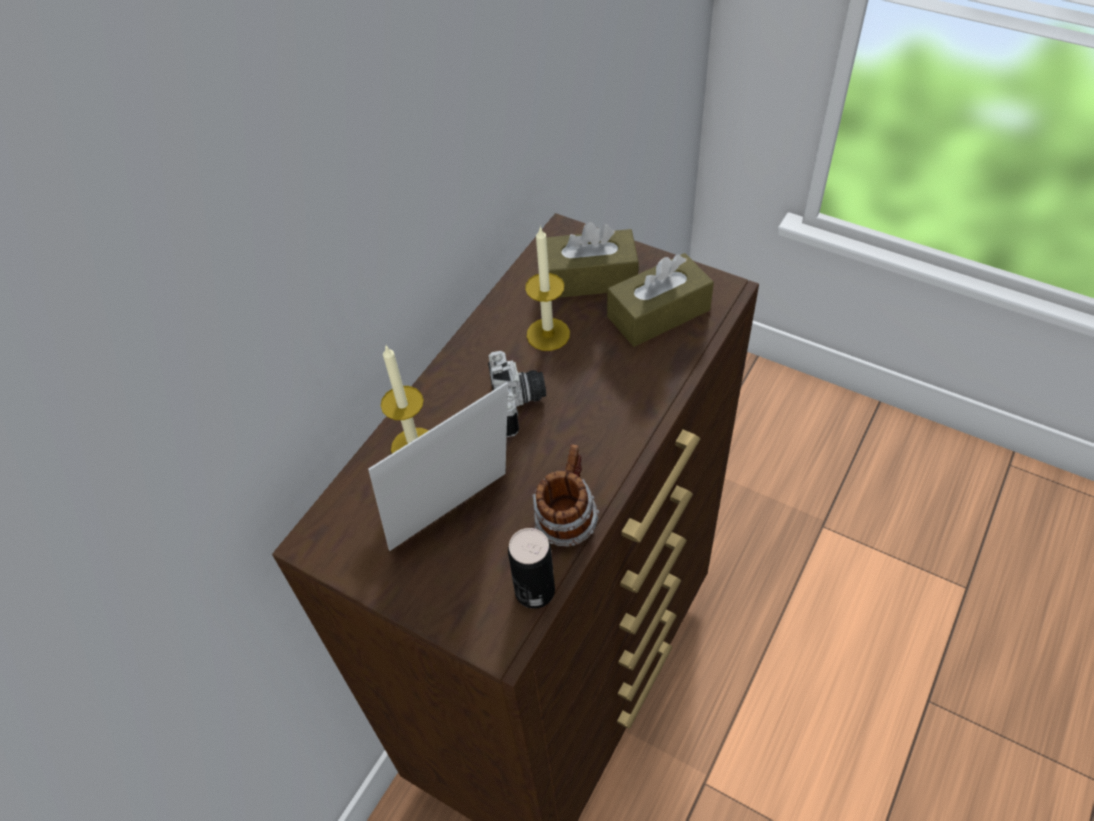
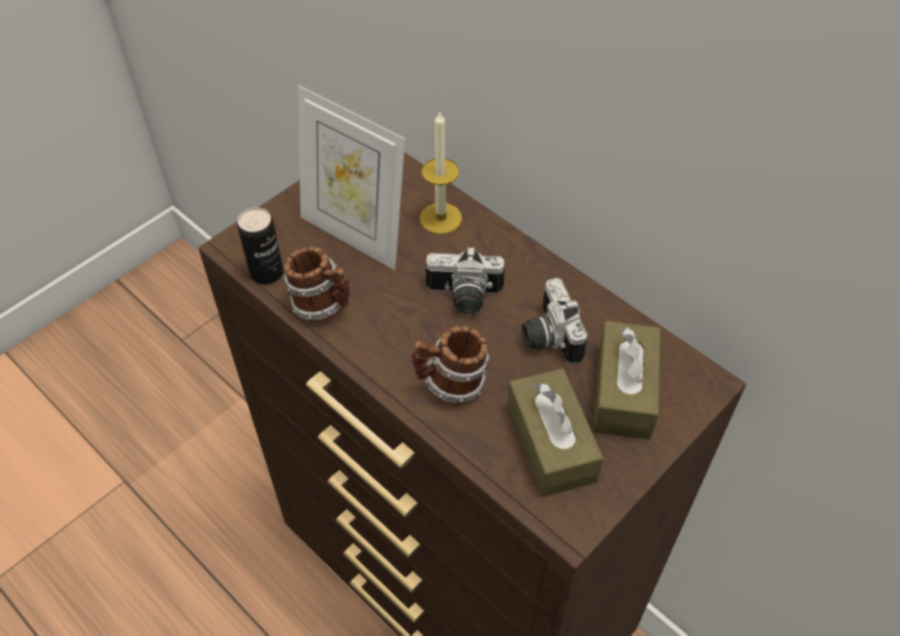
camera: 100 degrees right, 0 degrees up
(456, 520) = (354, 235): picture frame -> picture frame turned 150 degrees clockwise
(548, 334) = (547, 336): candle -> camera
(626, 390) = (451, 385): none -> mug

